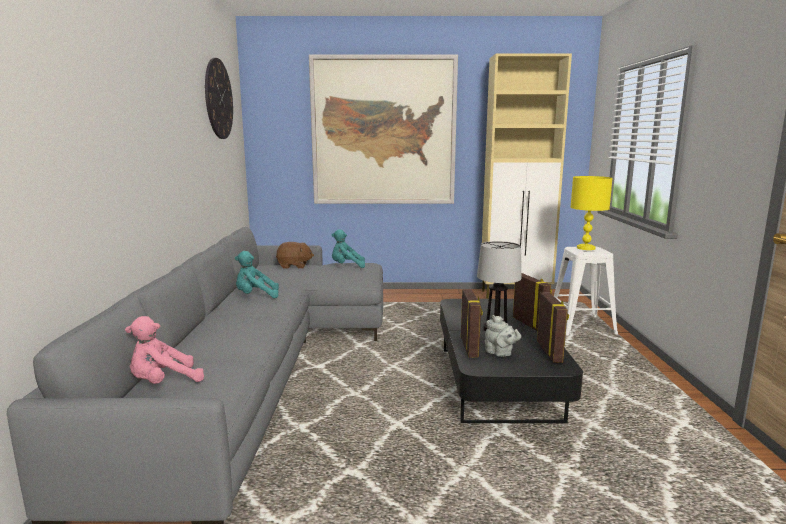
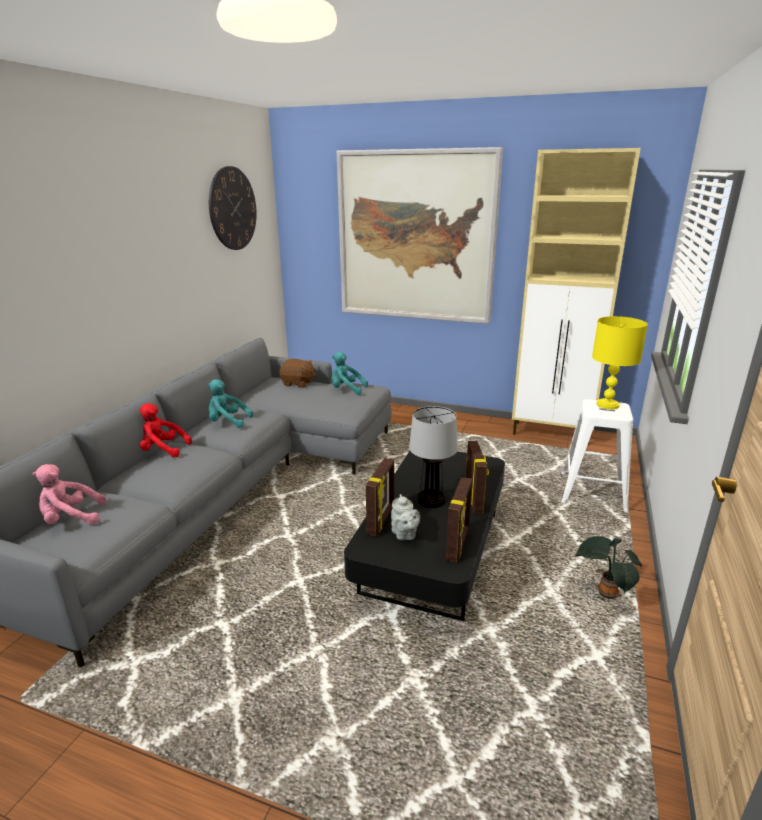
camera: 20 degrees right, 10 degrees up
(208, 322) = (162, 450): none -> red plush toy
(650, 385) = (604, 594): none -> potted plant

